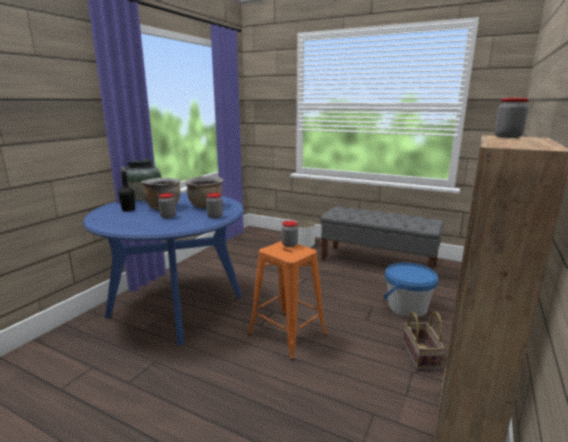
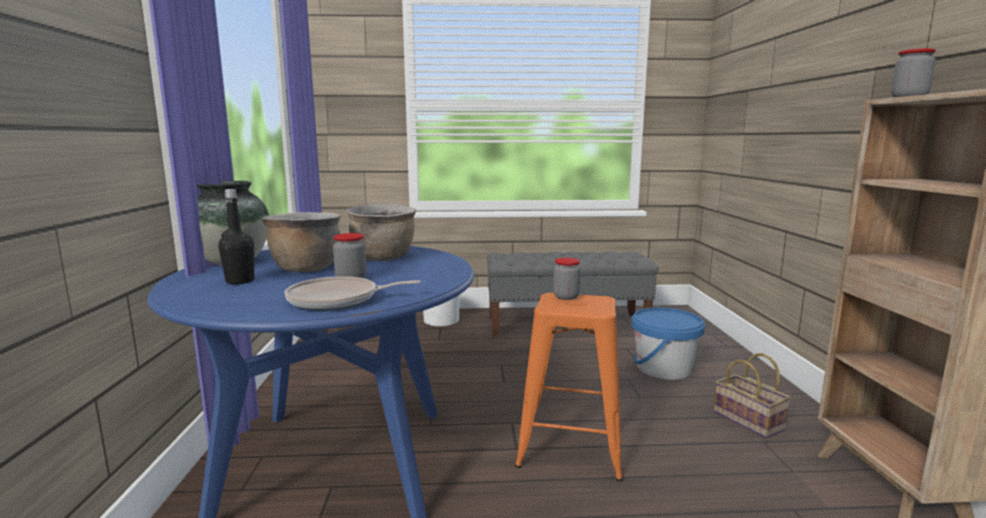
camera: 30 degrees left, 5 degrees down
(141, 227) = (338, 300): none -> frying pan
(215, 216) = (435, 268): jar -> none

